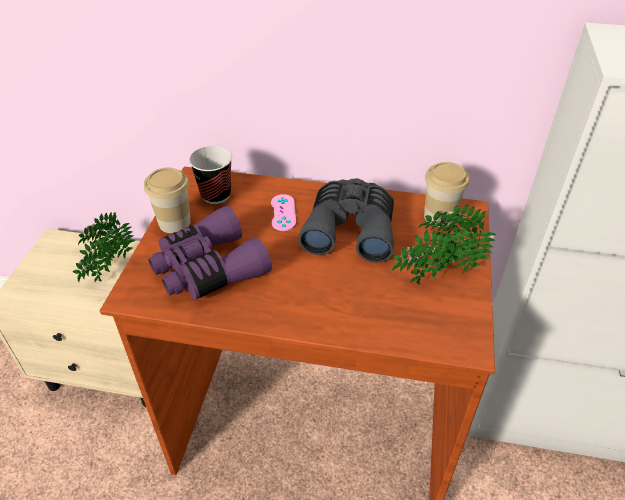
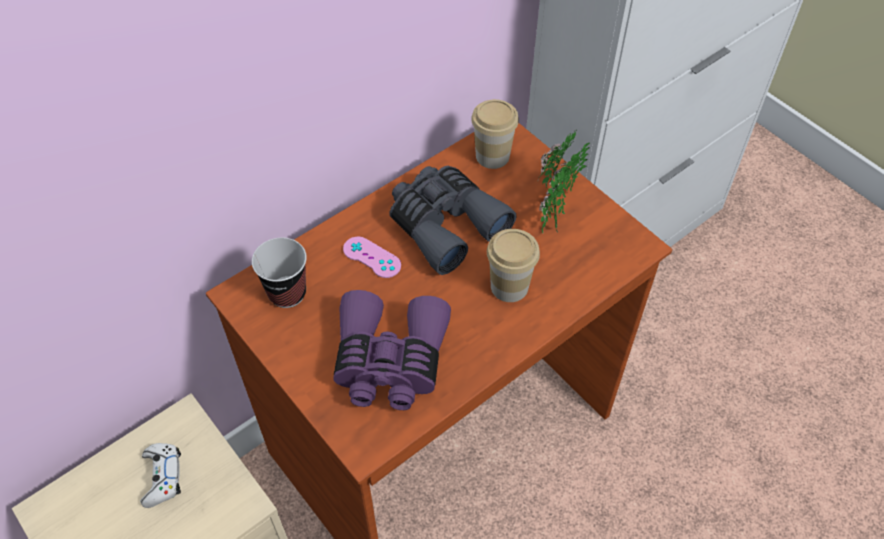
camera: 50 degrees left, 10 degrees up
(108, 269) = (162, 477): potted plant -> white game controller
(174, 222) = (293, 351): cup -> cup (509, 286)

